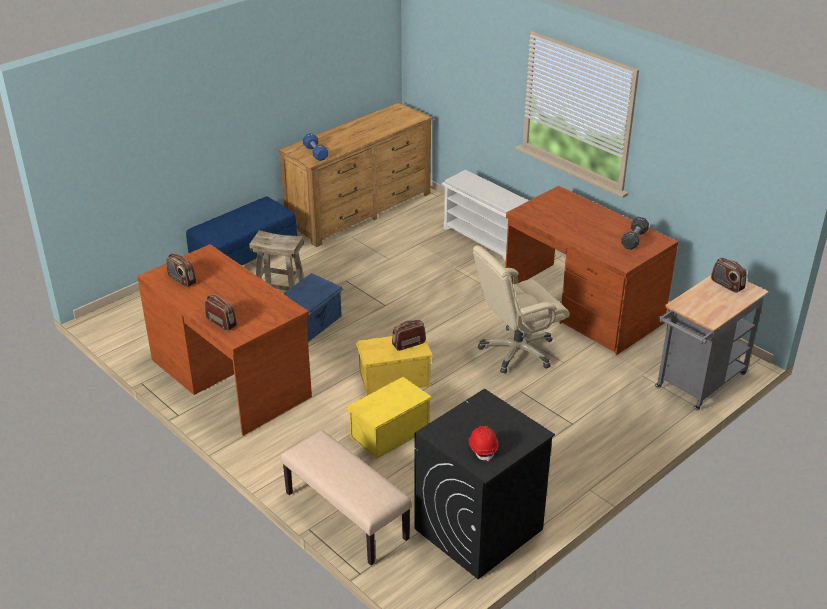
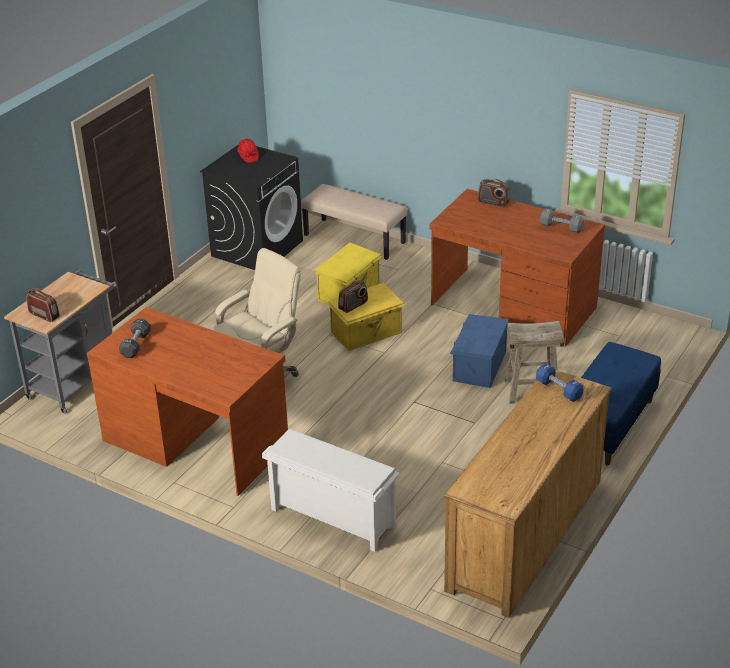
camera: 165 degrees right, 0 degrees up
(181, 280) = (561, 227): radio -> grey dumbbell

